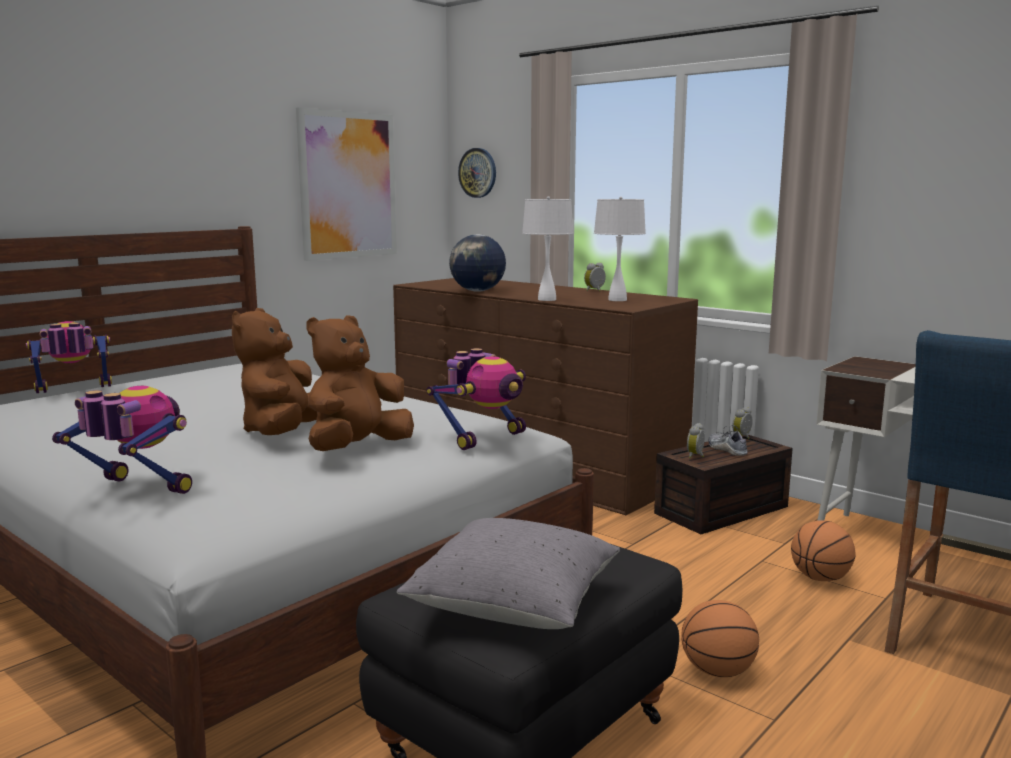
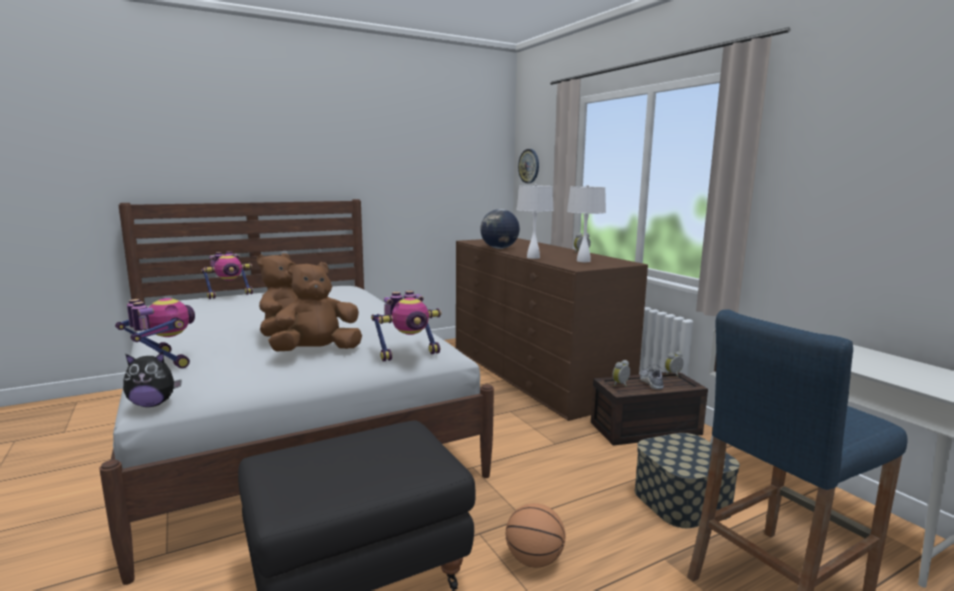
camera: 20 degrees right, 0 degrees up
(73, 391) = (229, 295): toy robot -> toy robot turned 150 degrees clockwise
(203, 545) = (153, 404): none -> plush toy
(348, 185) = (434, 174): picture -> none
(514, 604) = (317, 481): grey pillow -> none
(820, 578) = (682, 500): basketball -> storage box

